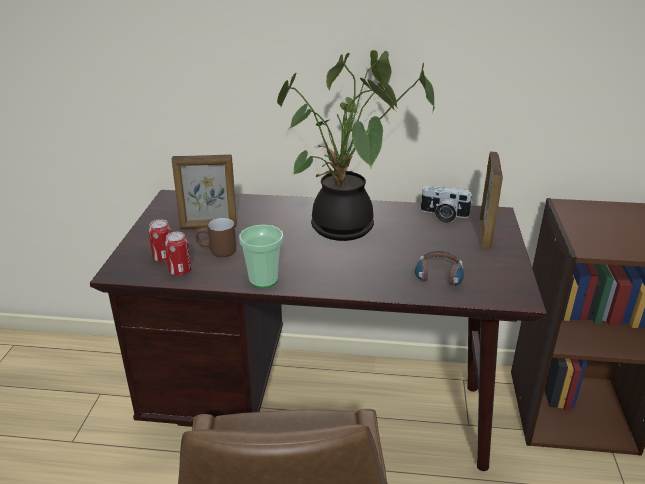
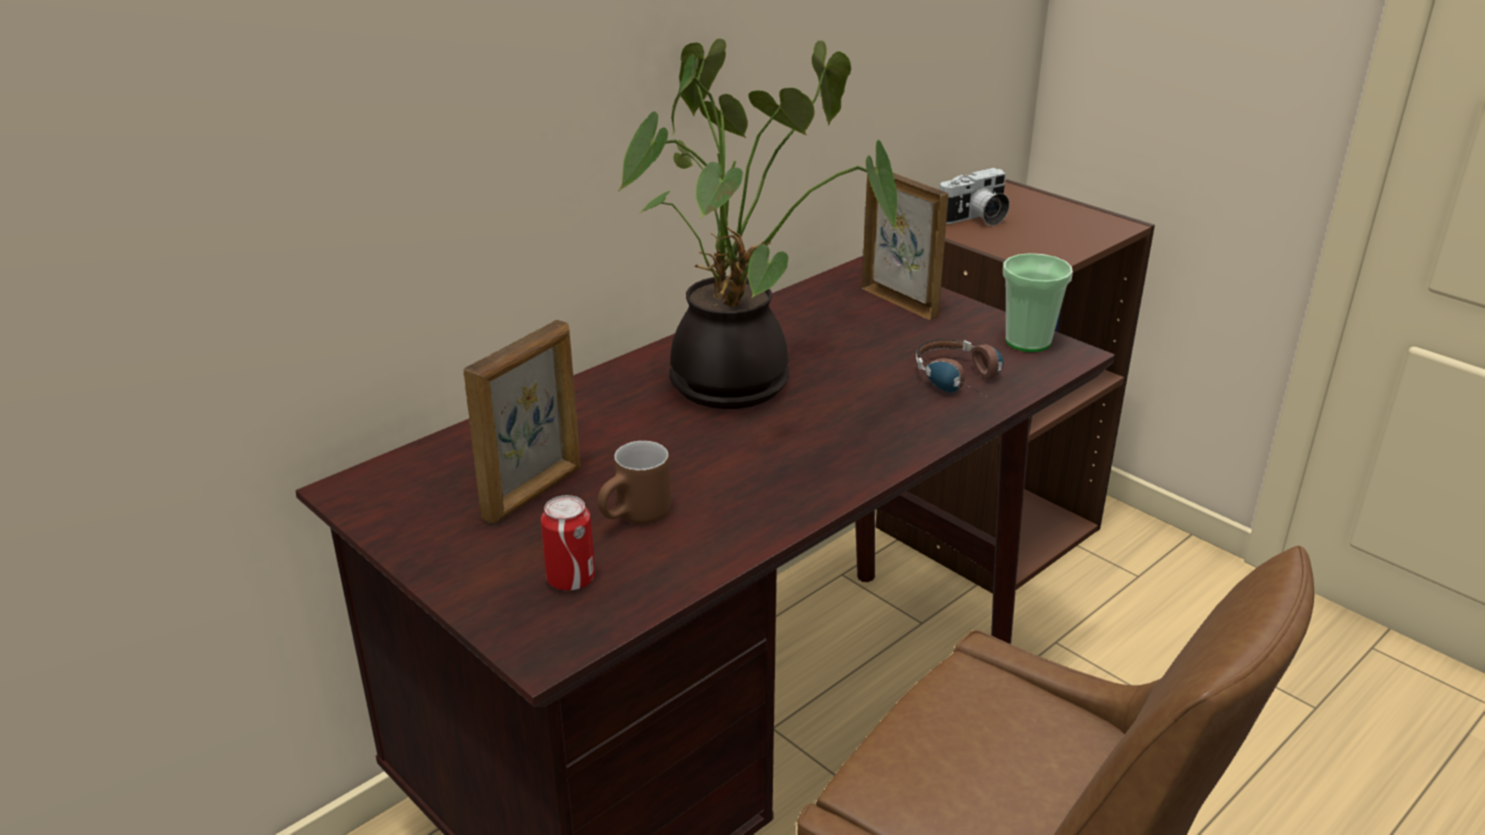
camera: 50 degrees left, 0 degrees up
(180, 271) = (643, 578): can -> none
(263, 280) = (783, 510): cup -> cup (1028, 341)
(443, 216) = (813, 304): camera -> camera (975, 219)

